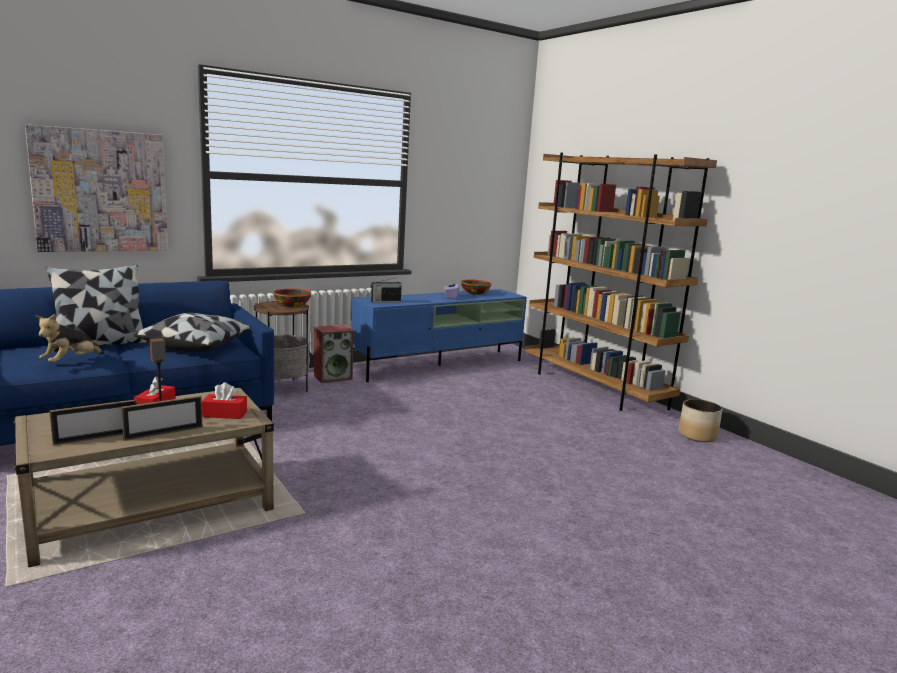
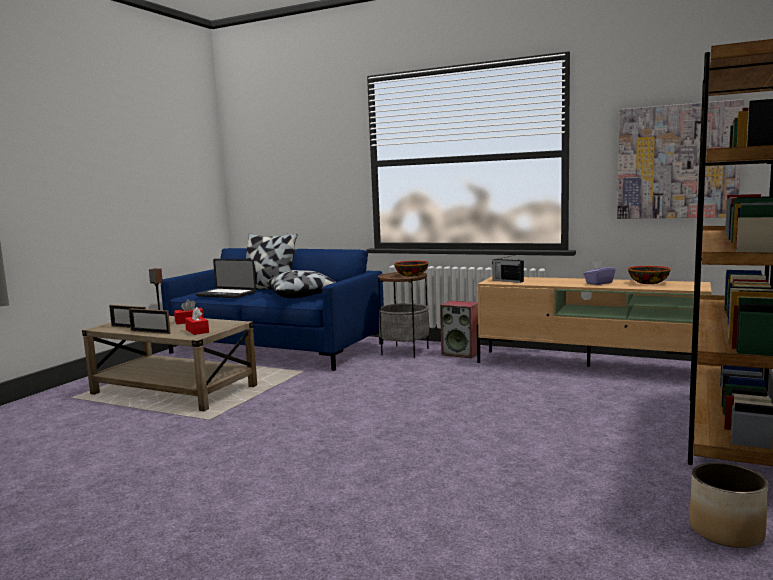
camera: 60 degrees right, 5 degrees down
(71, 362) = (226, 294): plush toy -> laptop
(100, 191) = (308, 183): picture -> picture (677, 162)
(440, 365) = (590, 366): blue tv stand -> beige tv stand

